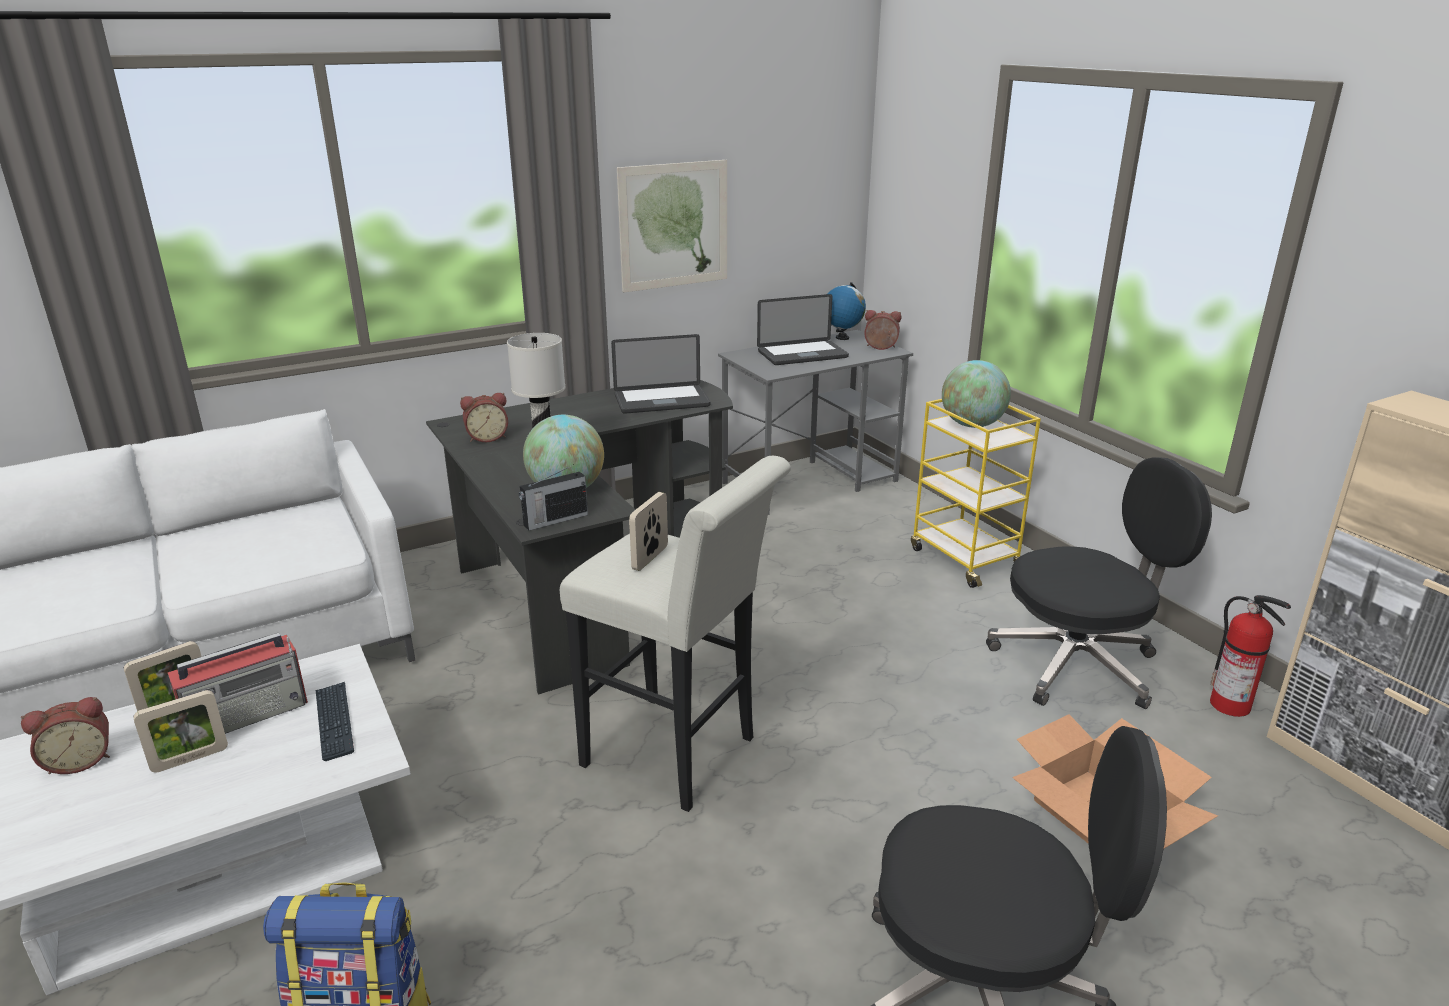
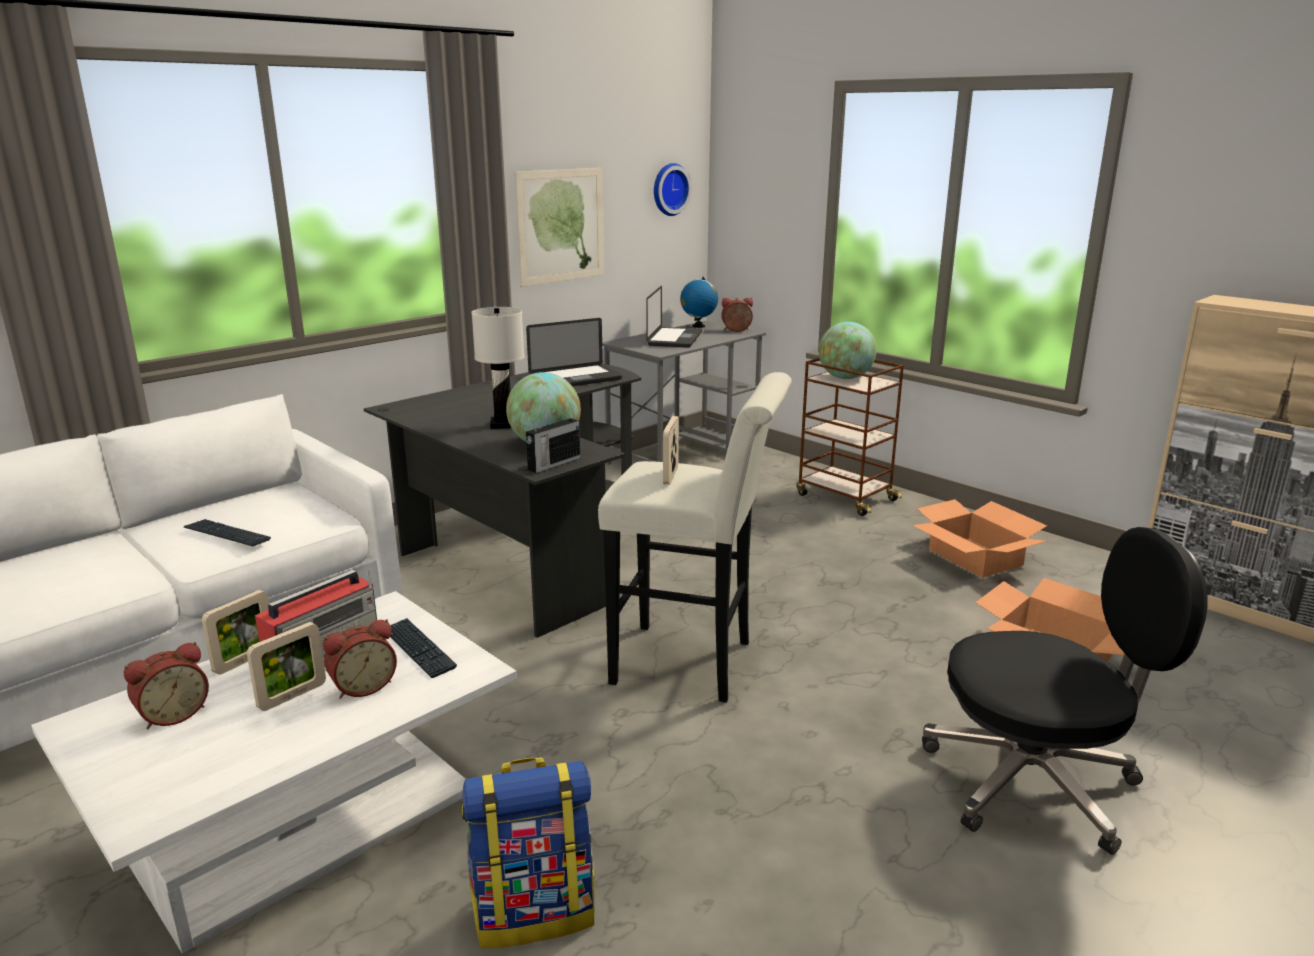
camera: 15 degrees left, 5 degrees down
(231, 558) = (227, 534): none -> keyboard
(487, 437) = (435, 415): alarm clock -> alarm clock (363, 686)
(802, 354) = (674, 339): laptop -> laptop turned 45 degrees counterclockwise
(815, 181) = (669, 189): none -> wall clock
(964, 559) = (844, 497): yellow cart -> brown cart
(1078, 664) = (975, 557): black office chair -> cardboard box
(1231, 705) = (1100, 569): fire extinguisher -> none

